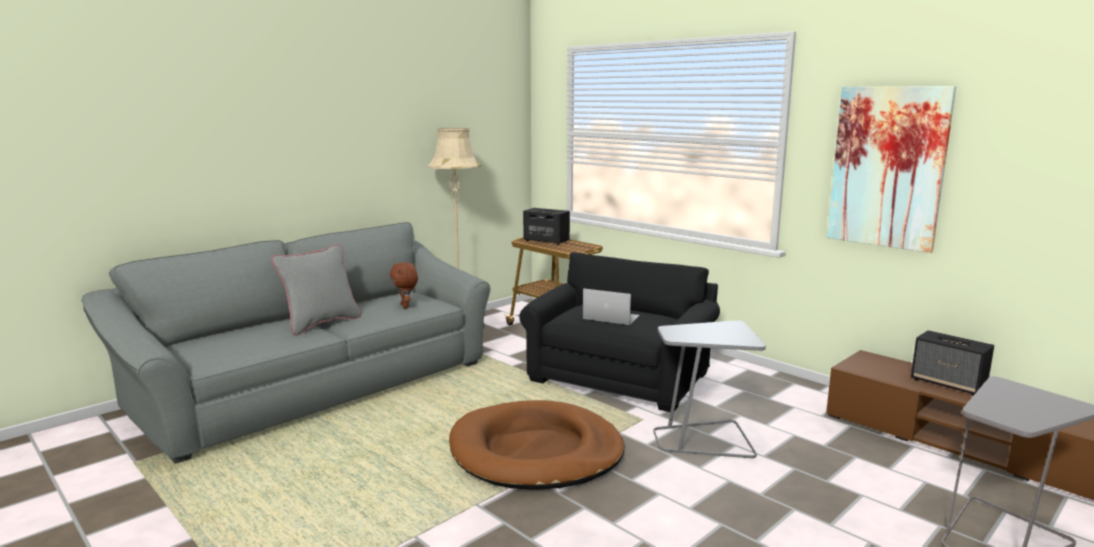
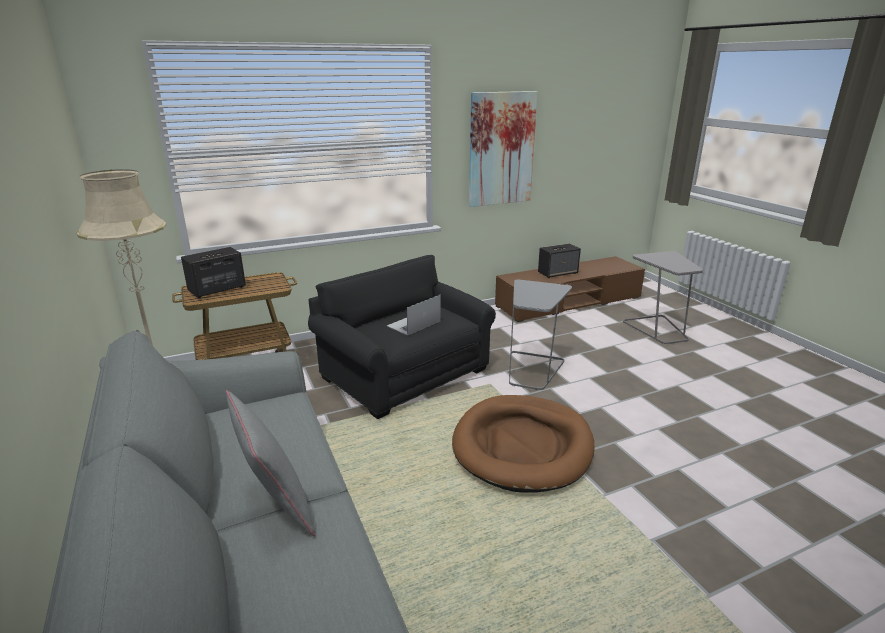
camera: 70 degrees left, 10 degrees up
(405, 306) = (274, 425): brown plush toy -> none

